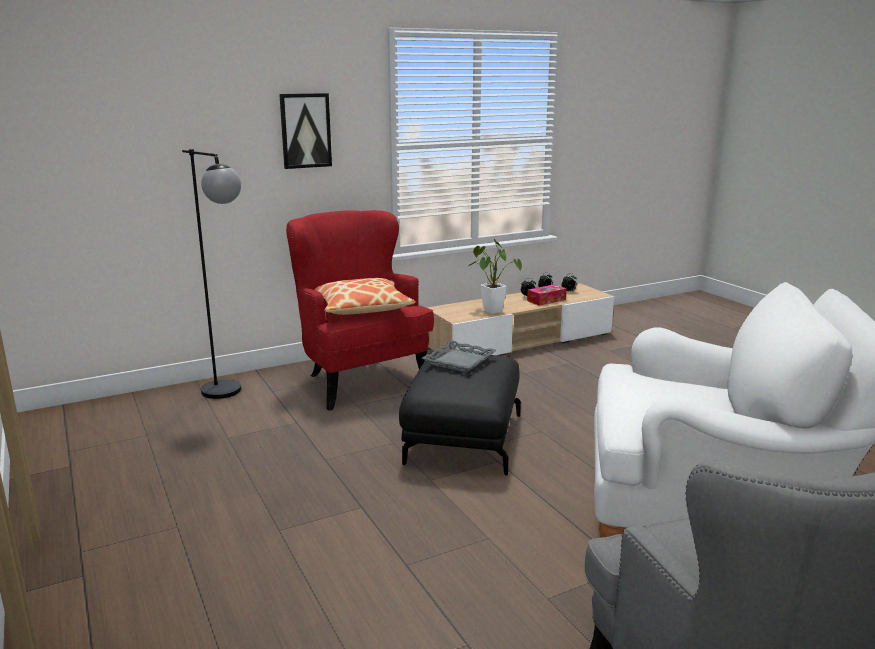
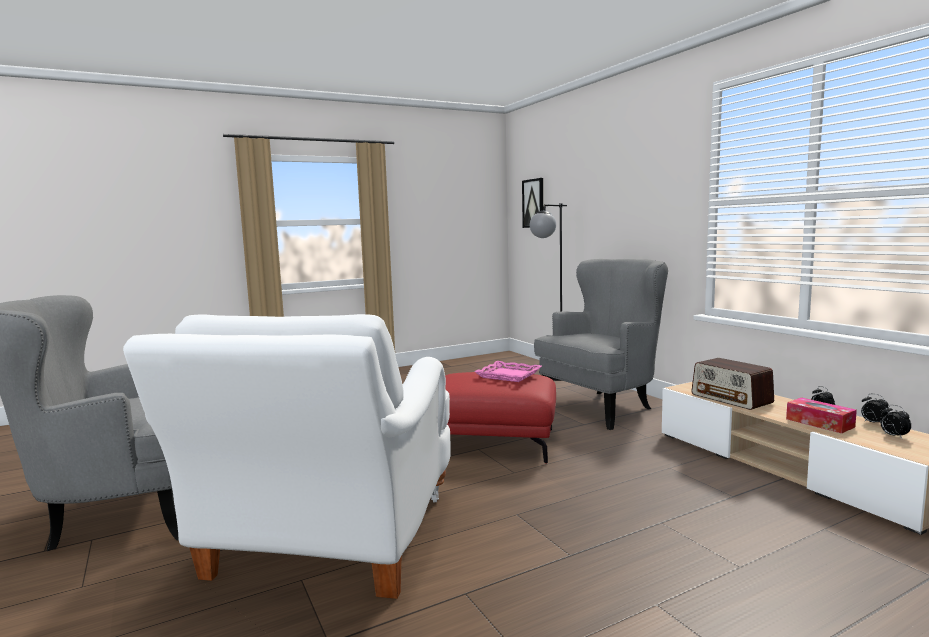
camera: 90 degrees right, 10 degrees down
(305, 130) = (643, 189): picture -> picture (533, 203)
(359, 379) = (602, 406): red armchair -> grey armchair
(362, 308) = (588, 336): pillow -> none
(458, 361) = (508, 375): grey tray -> pink tray
(462, 438) = (493, 442): black ottoman -> red ottoman
(490, 310) = (731, 399): potted plant -> radio

